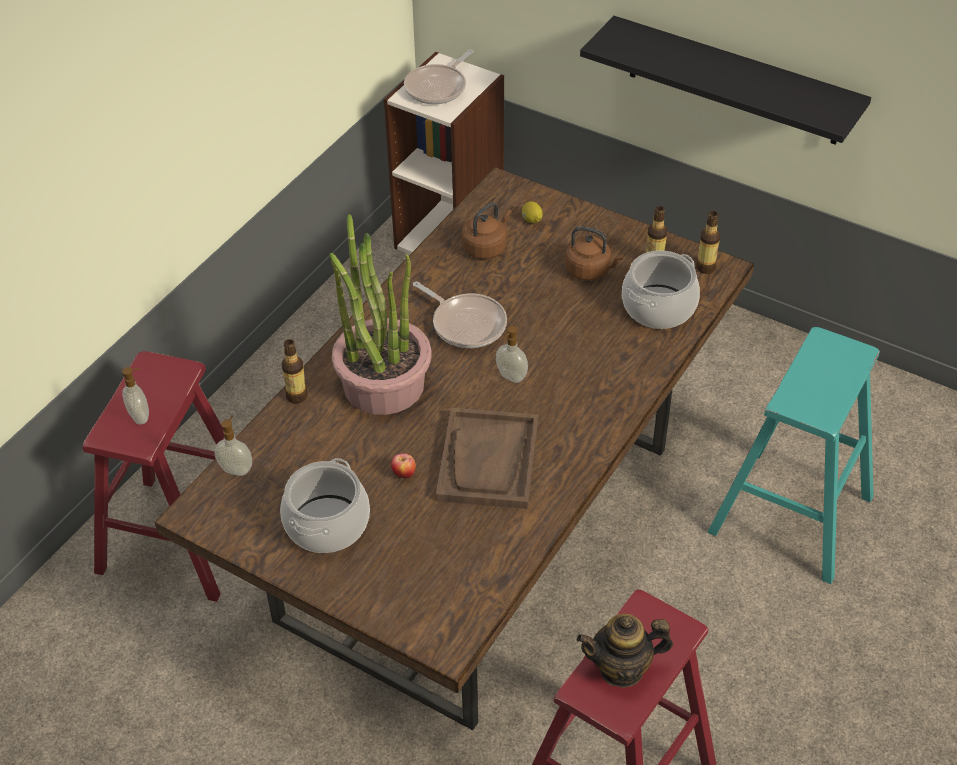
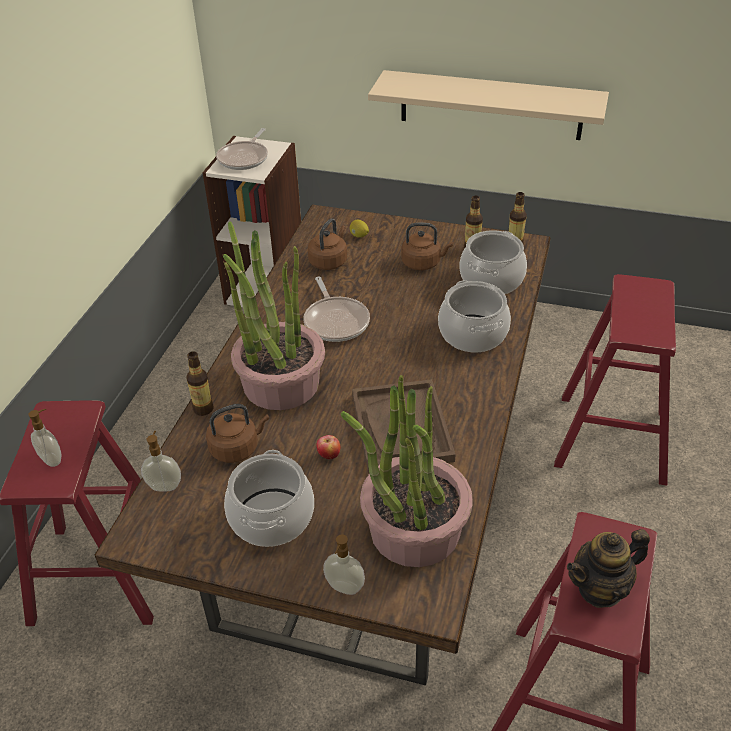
camera: 15 degrees left, 5 degrees down
(316, 446) = (237, 448): none -> brown kettle
(458, 568) = (413, 530): none -> potted plant
(466, 323) = (336, 321): frying pan -> frying pan turned 45 degrees clockwise
(511, 377) = (392, 355): soap dispenser -> soap dispenser (344, 588)
(609, 370) = (473, 334): none -> cooking pot
(734, 81) = (491, 105): black shelf -> beige shelf
(791, 514) = (611, 438): turquoise stool -> red stool

